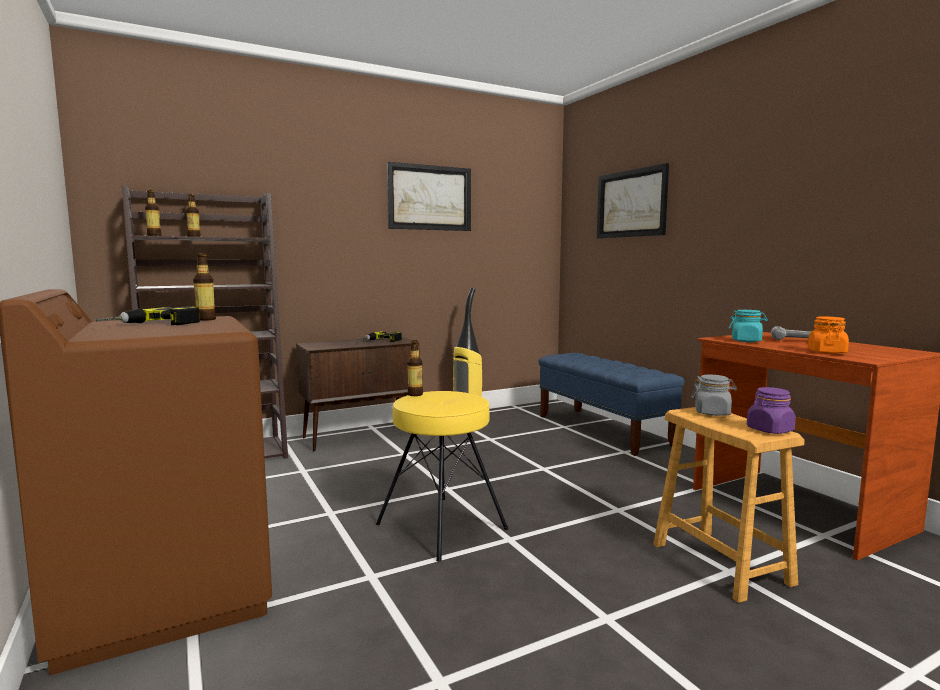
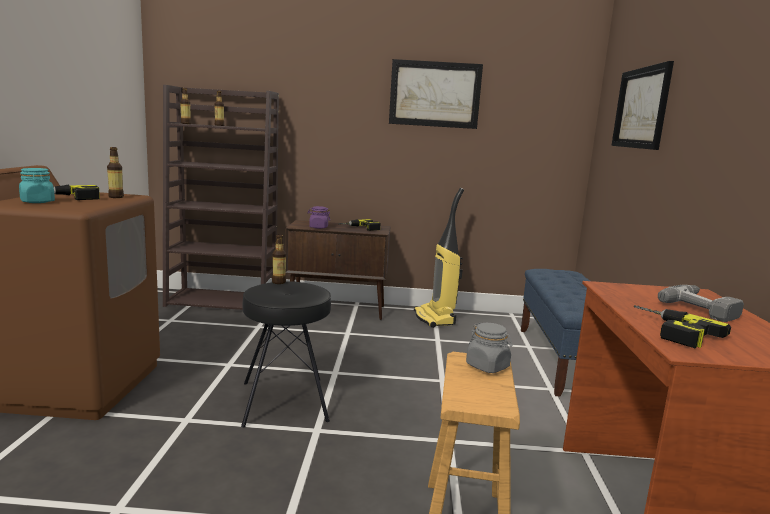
camera: 30 degrees right, 5 degrees up
(442, 526) = (285, 401): yellow stool -> black stool
(746, 341) = (625, 295): turquoise jar -> turquoise jar (37, 202)
(769, 430) = (493, 401): purple jar -> purple jar (318, 227)
(826, 352) = (668, 330): orange jar -> power drill

